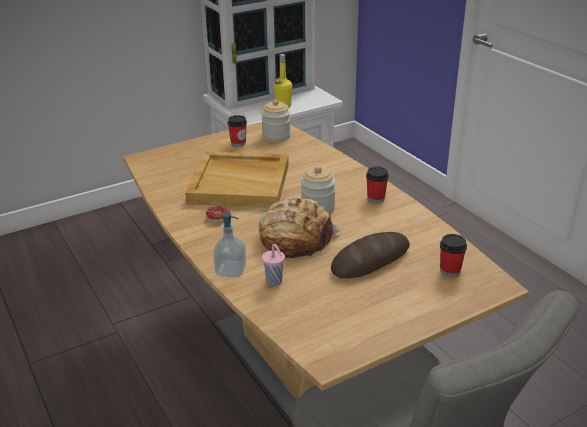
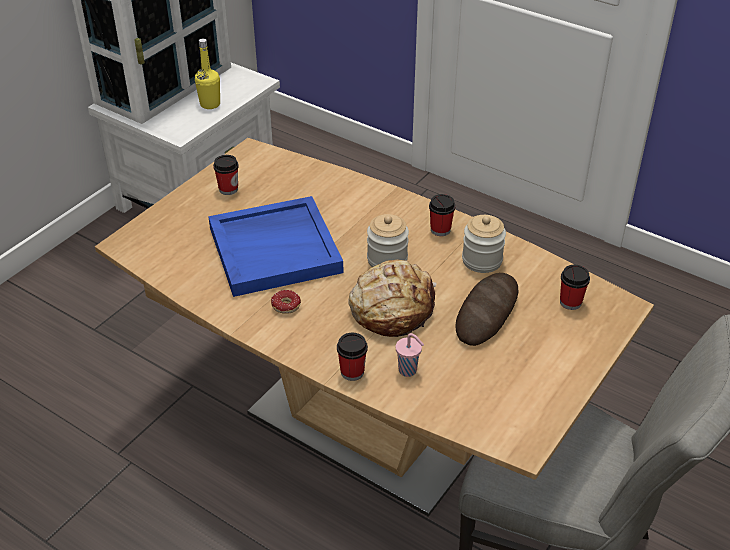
camera: 25 degrees left, 10 degrees up
(230, 271) = (352, 372): soap dispenser -> cup
(240, 183) = (275, 249): beige tray -> blue tray
(276, 136) = (267, 167): jar -> jar (482, 260)

